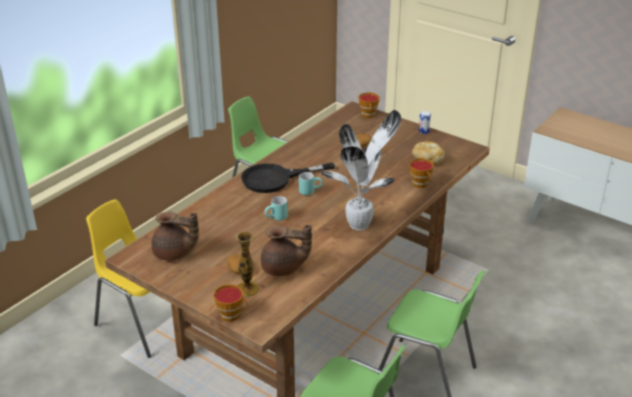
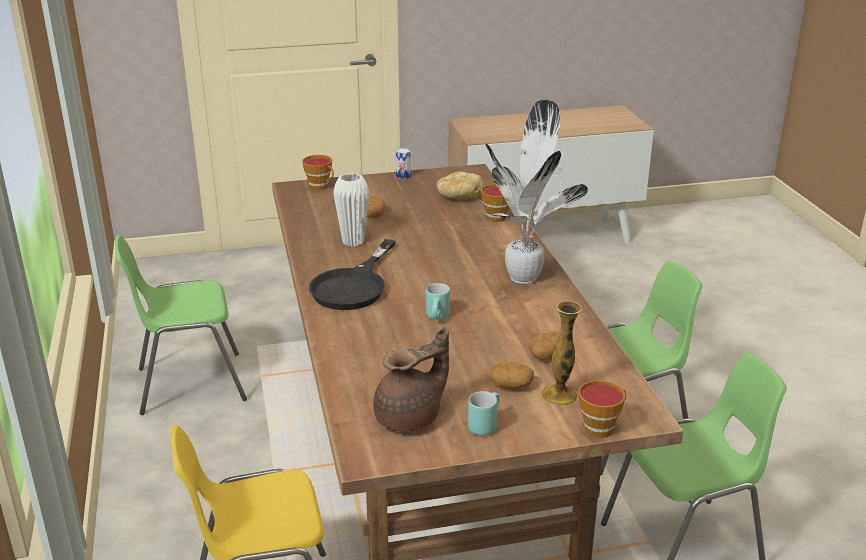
camera: 50 degrees left, 5 degrees down
(283, 268) = (547, 354): brown teapot -> potato
(310, 191) = (414, 276): turquoise mug -> turquoise mug (483, 424)
(321, 155) = (353, 241): none -> white vase

